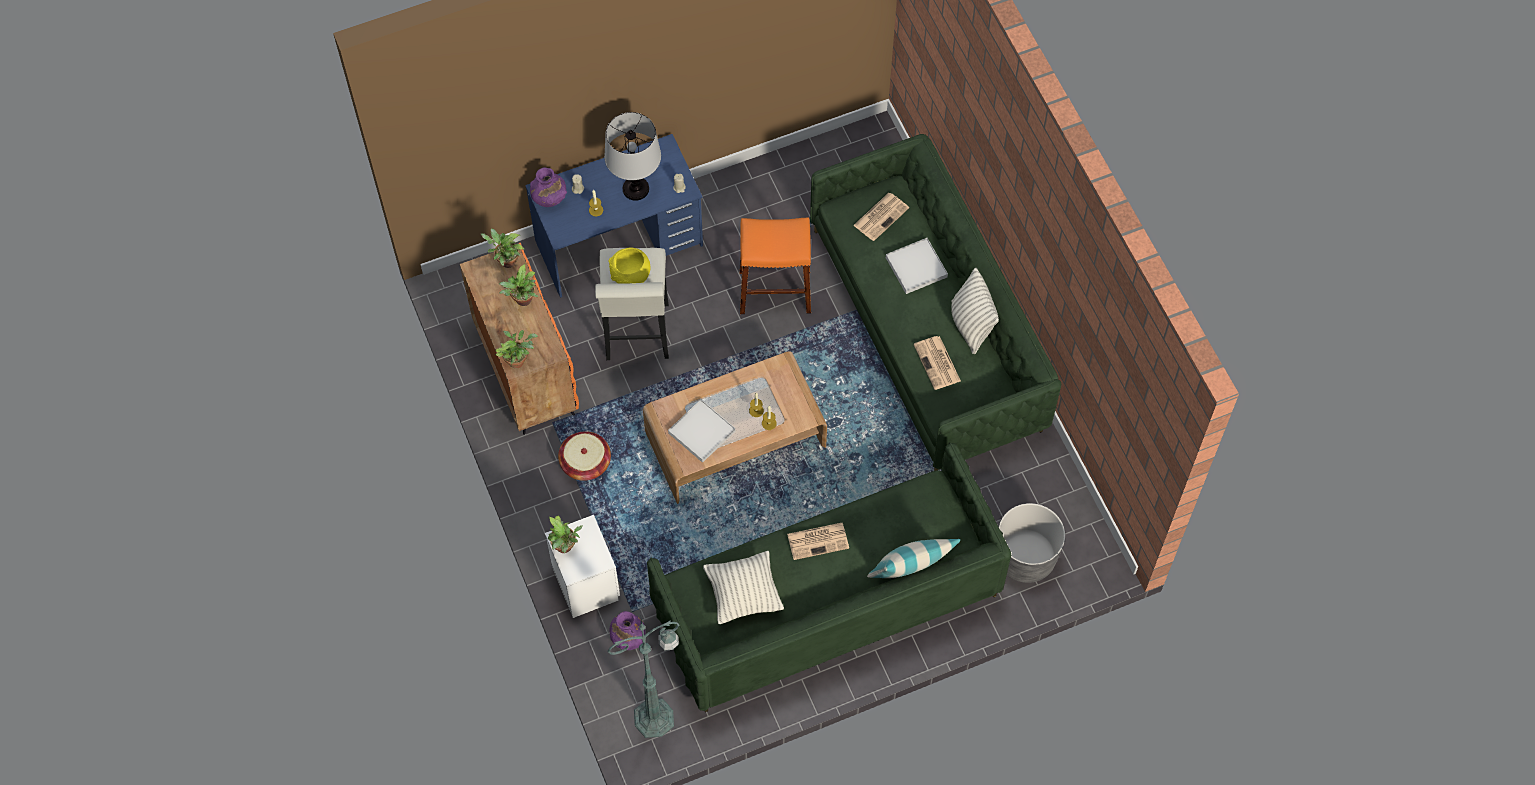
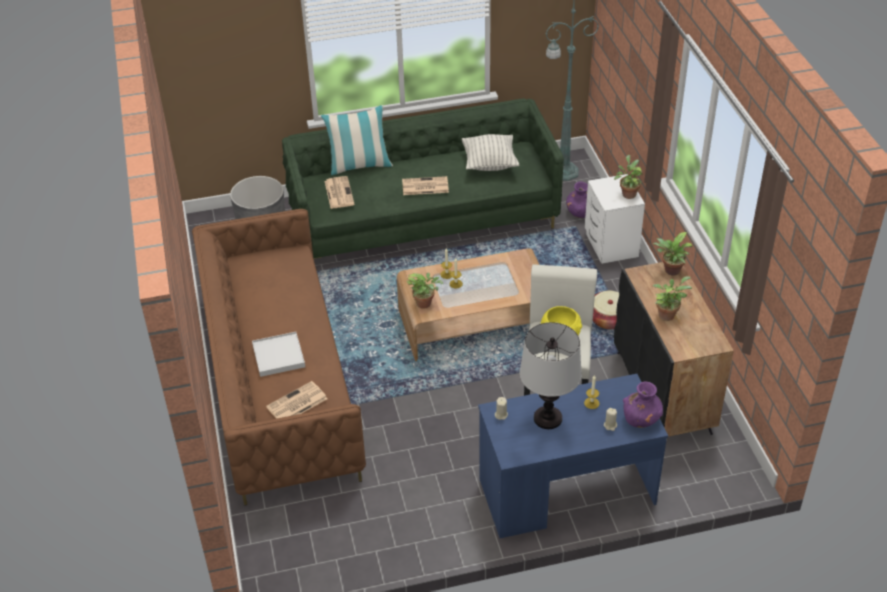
camera: 170 degrees left, 20 degrees down
(506, 261) = (685, 347): potted plant -> potted plant (425, 303)
(525, 368) = (664, 393): orange cabinet -> black cabinet
(702, 432) = (506, 274): white tray -> none
(775, 291) = (414, 431): orange stool -> none
(927, 330) = (280, 384): green sofa -> brown sofa
(937, 363) = (288, 283): newspaper -> newspaper (338, 192)
(971, 325) = (246, 307): pillow -> none

